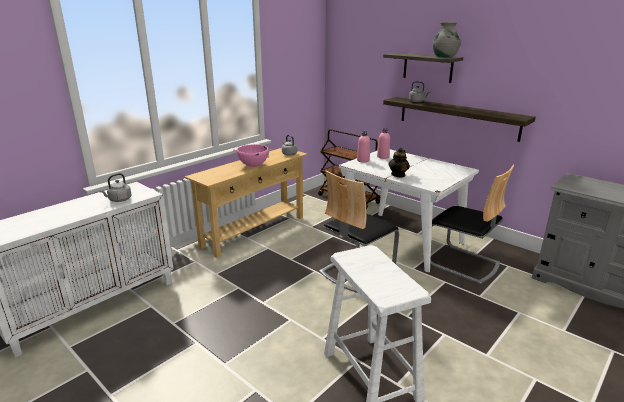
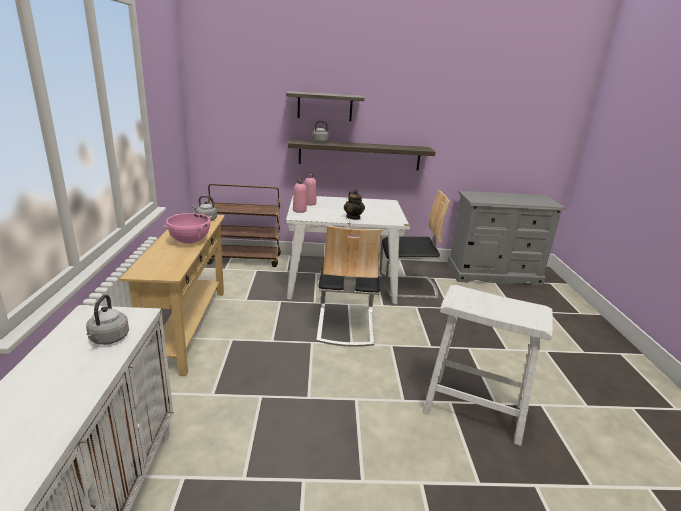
camera: 45 degrees left, 0 degrees up
(444, 57) = (351, 95): grey vase -> none

